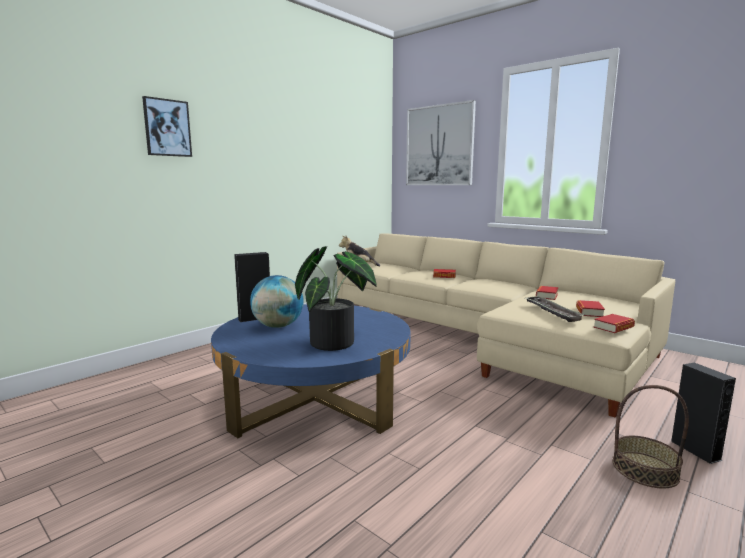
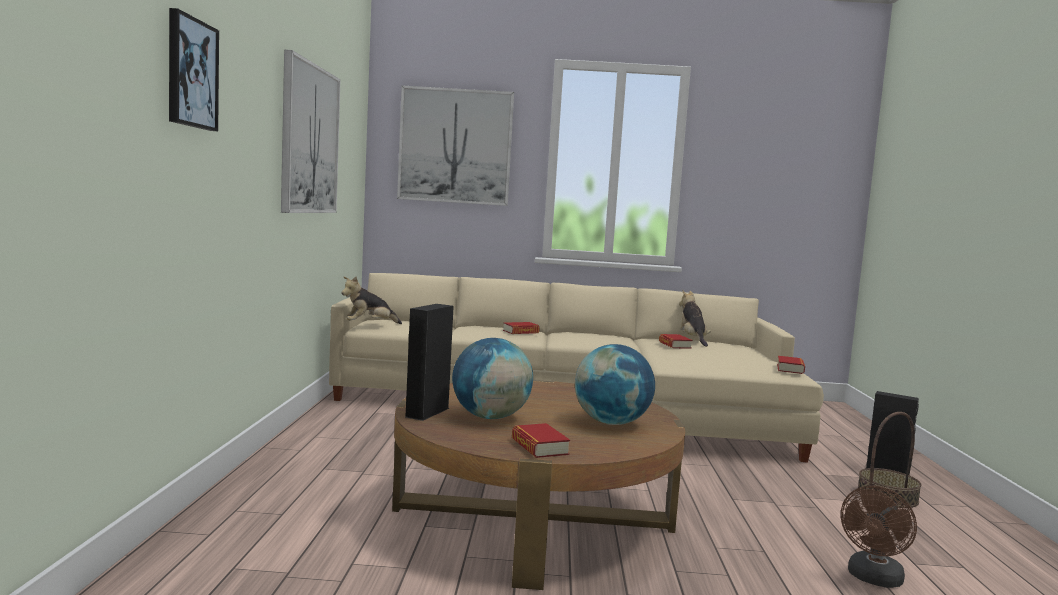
camera: 40 degrees left, 5 degrees down
(308, 153) = (309, 140): none -> picture
(315, 397) = (533, 516): blue coffee table -> brown coffee table
(337, 342) = (611, 423): potted plant -> globe
(468, 525) = (873, 579): none -> brown fan
(552, 311) = (719, 360): tray -> none
(579, 293) = (692, 340): none -> plush toy
(589, 312) = (746, 357): book -> book (539, 447)

